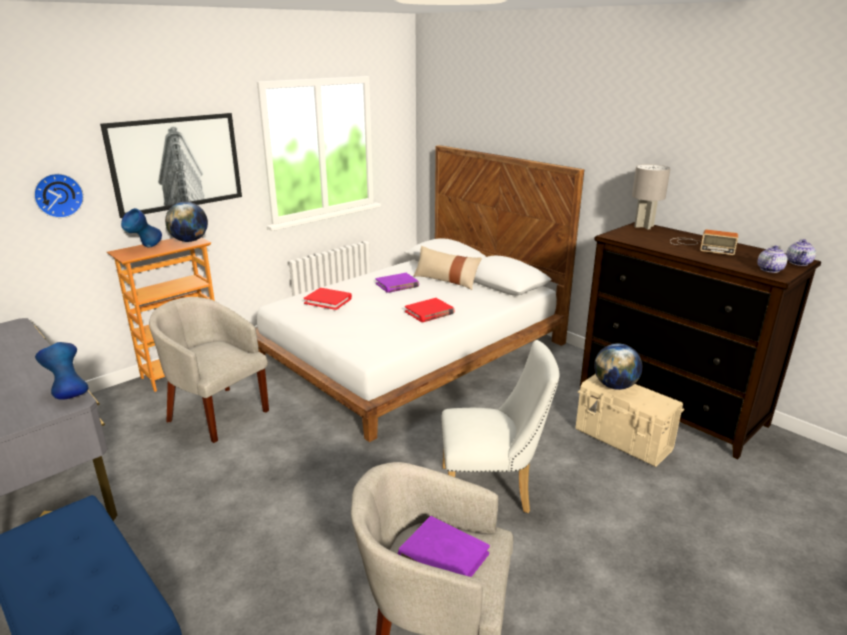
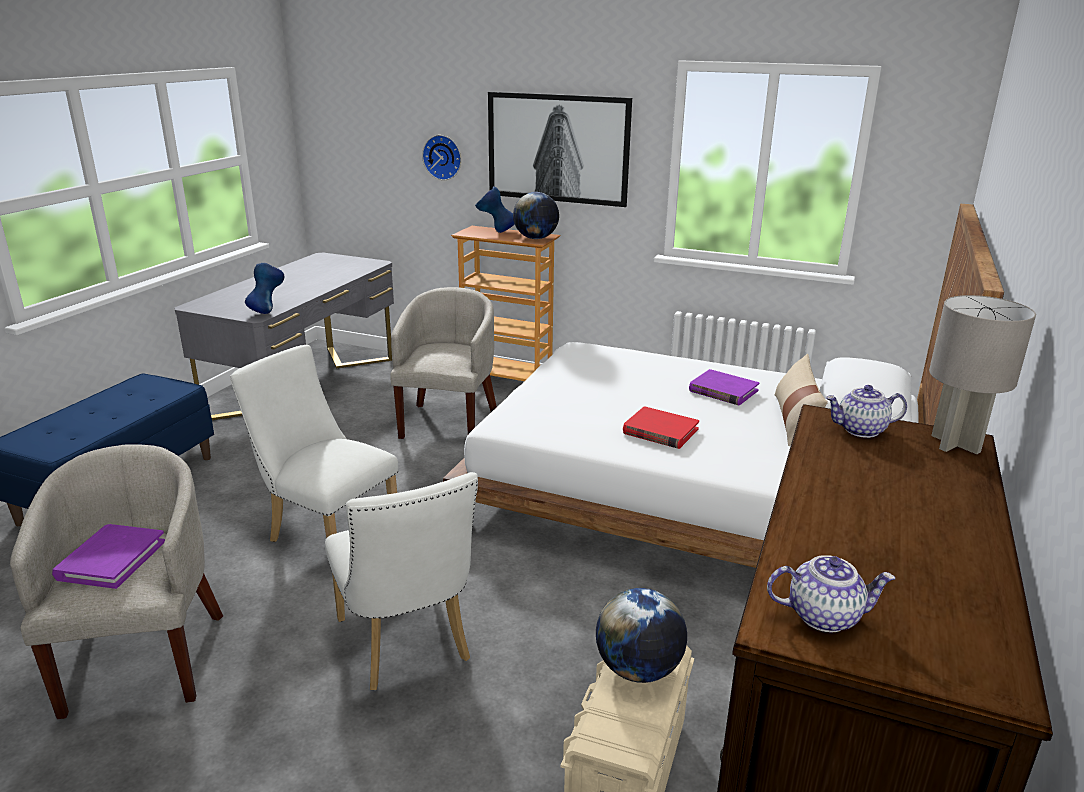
camera: 65 degrees right, 0 degrees up
(328, 301) = (613, 364): red book -> none
(330, 506) = (327, 534): none -> white chair
(700, 246) = (899, 514): radio -> none
(799, 263) = (958, 674): teapot -> teapot (861, 430)

